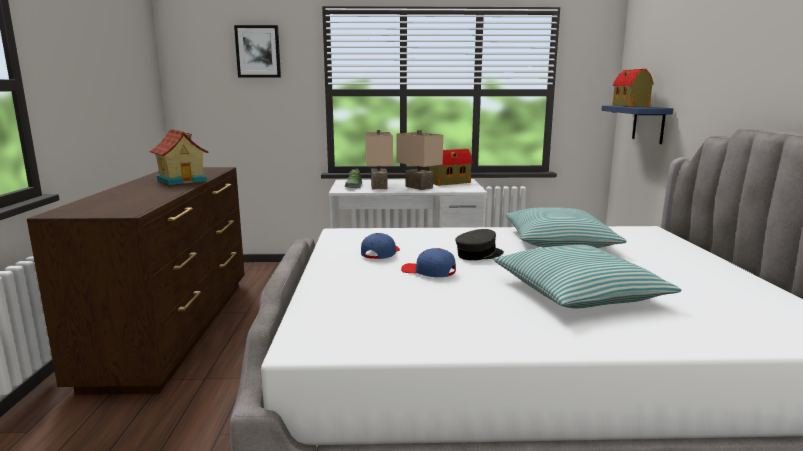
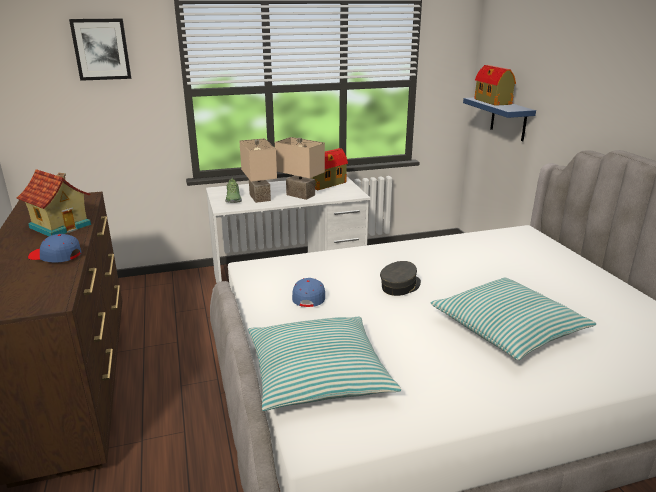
camera: 15 degrees left, 10 degrees up
(428, 272) = (369, 318): blue cap -> blue cap (55, 256)
(558, 241) = (459, 258): pillow -> pillow (318, 374)

